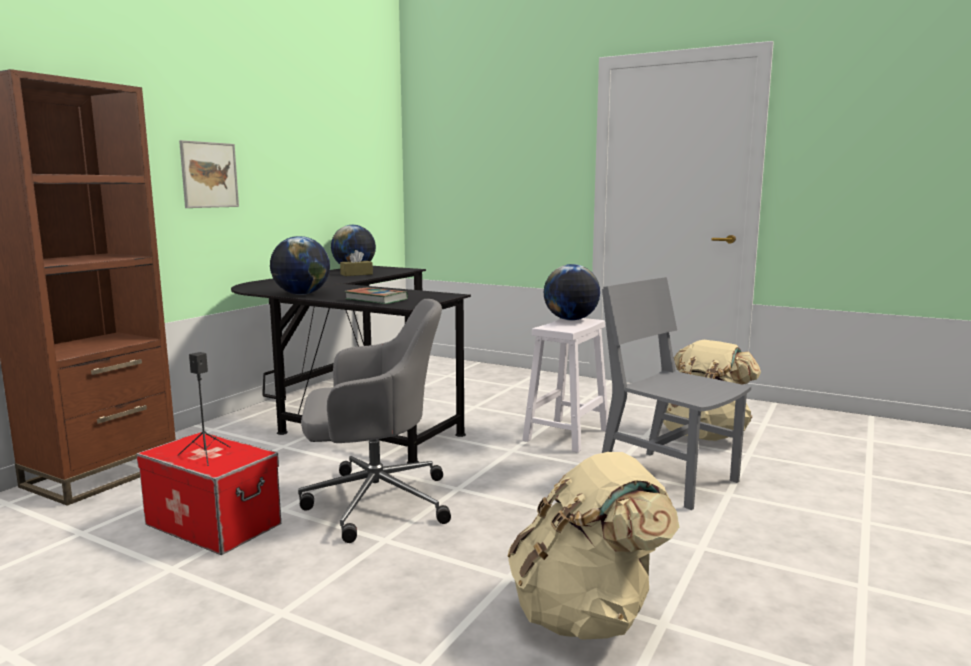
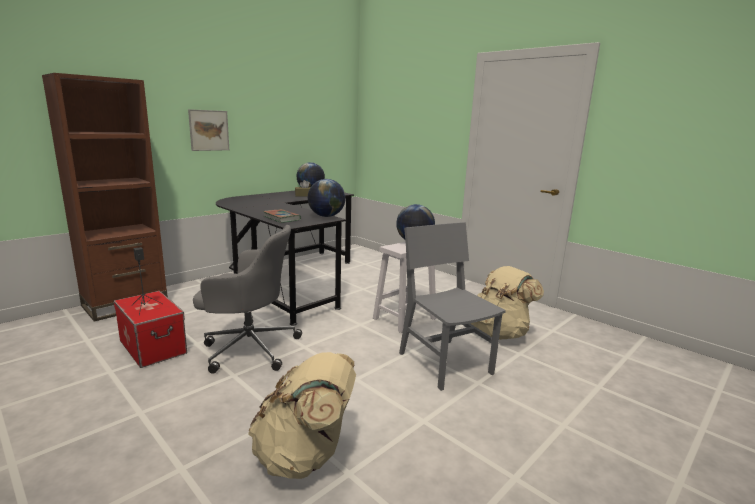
camera: 15 degrees right, 5 degrees up
(301, 294) = (246, 209): globe -> globe (326, 216)

